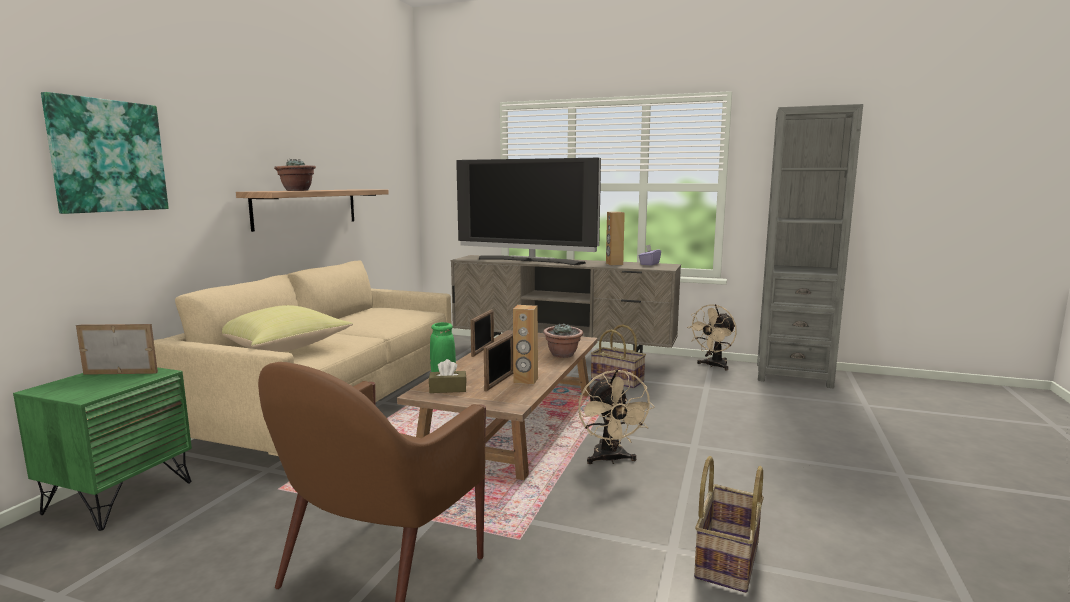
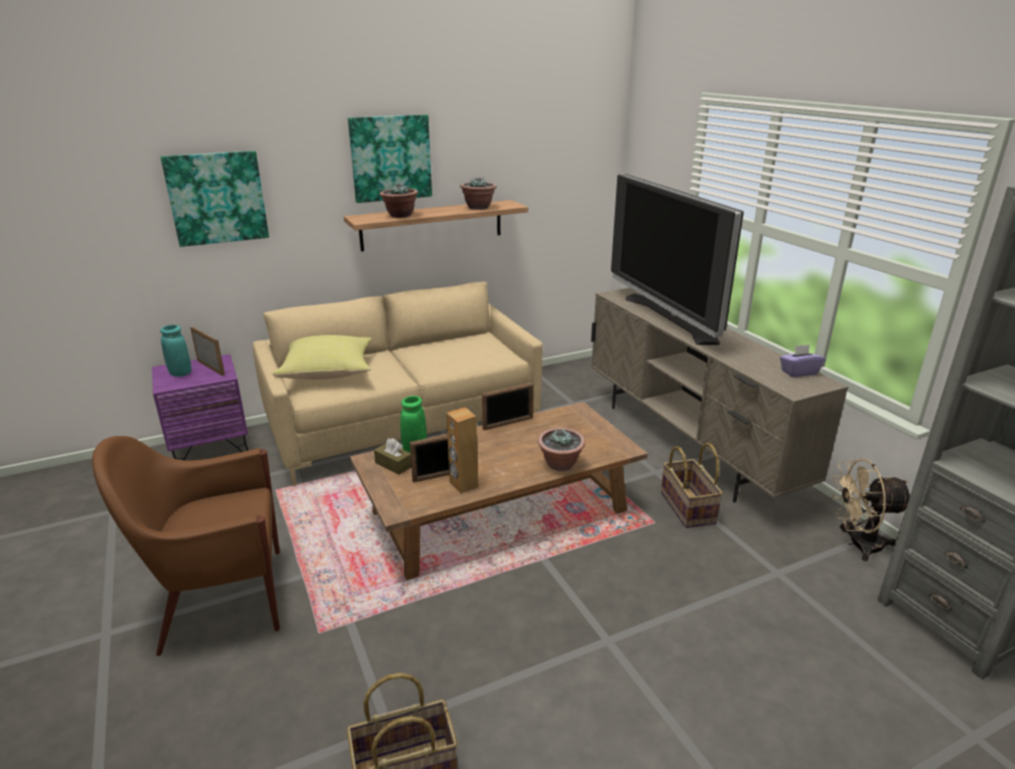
camera: 45 degrees right, 15 degrees up
(83, 385) = (180, 373): none -> turquoise vase
(119, 497) = (211, 450): green nightstand -> purple nightstand
(273, 136) = (390, 158): none -> picture
(350, 189) = (478, 208): none -> potted plant
(610, 460) = (503, 604): beige fan -> none
(614, 264) = (750, 357): brown speaker -> none

